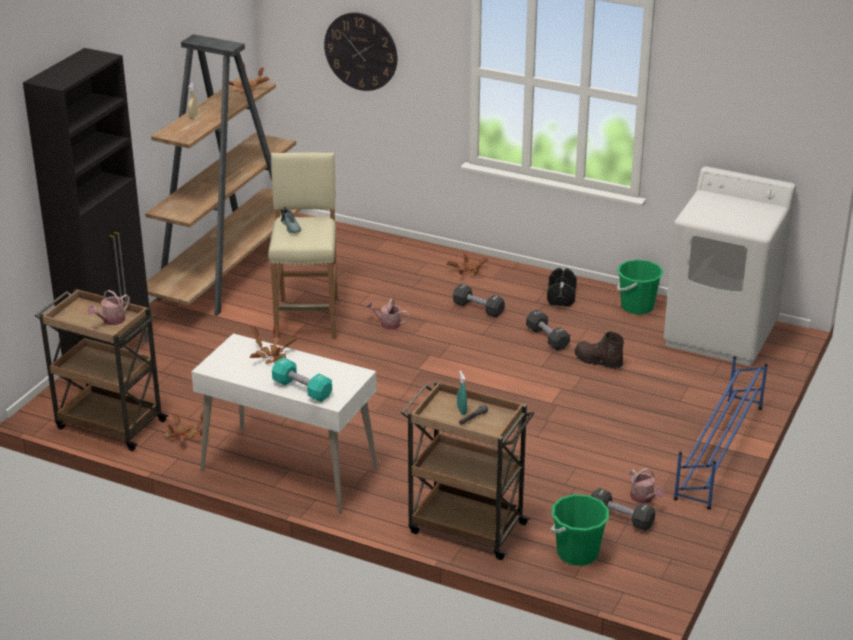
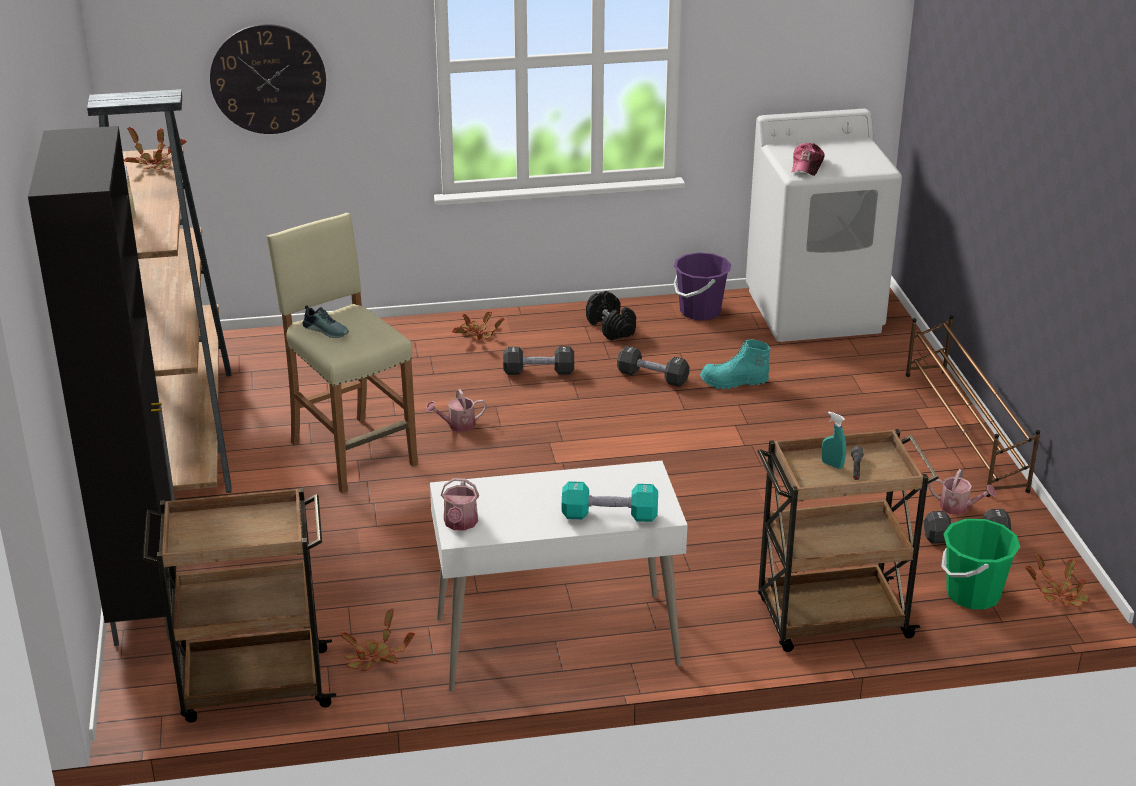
camera: 35 degrees left, 0 degrees up
(111, 321) = (260, 525): watering can -> watering can (460, 524)
(271, 356) = (516, 491): potted plant -> potted plant (1060, 595)
(598, 361) = (734, 382): brown boot -> turquoise boot
(637, 306) = (700, 311): green bucket -> purple bucket
(704, 213) = (807, 166): none -> cap
(718, 452) = (964, 431): blue shoe rack -> brown shoe rack

